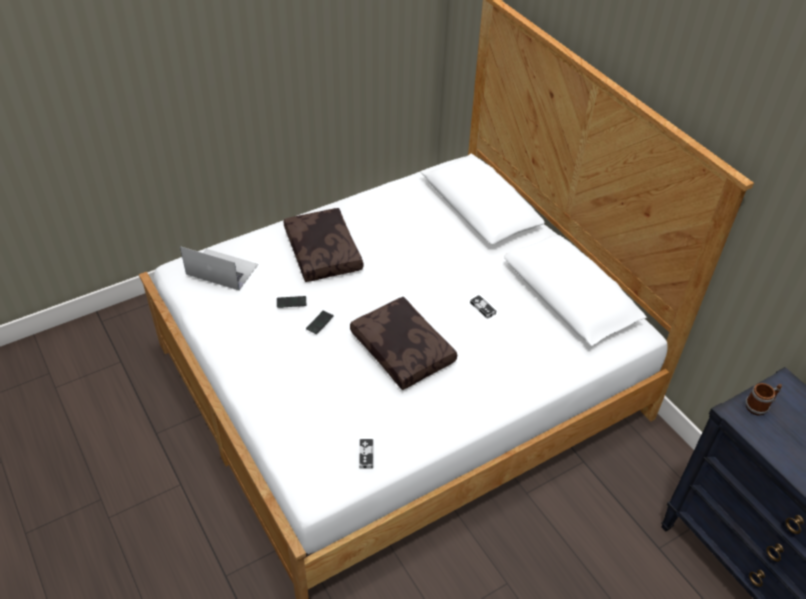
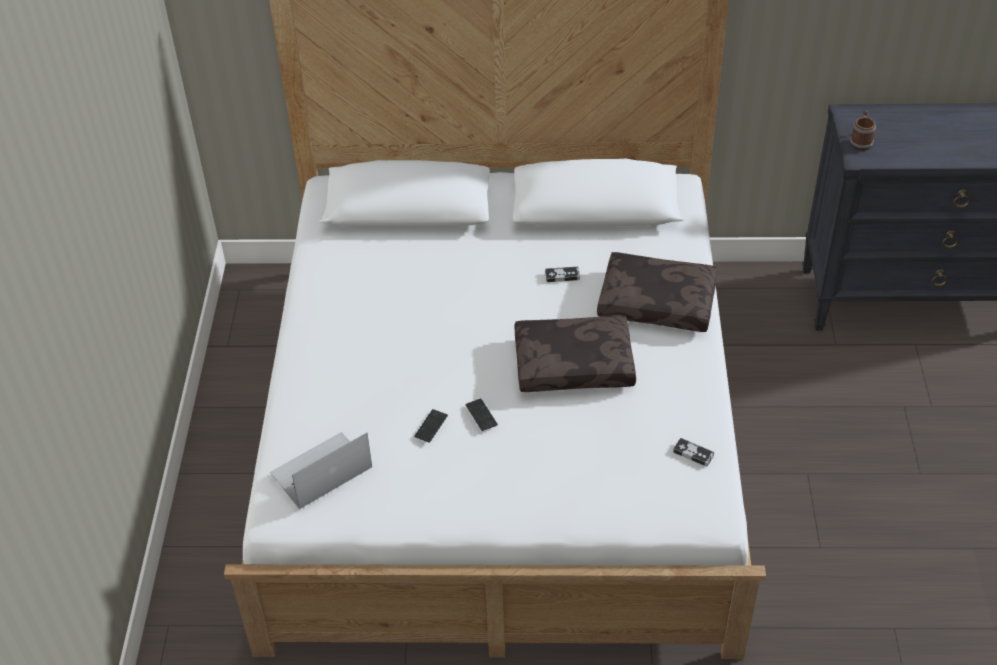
camera: 55 degrees left, 0 degrees up
(324, 253) = (369, 366): brown pillow -> brown pillow (658, 301)

